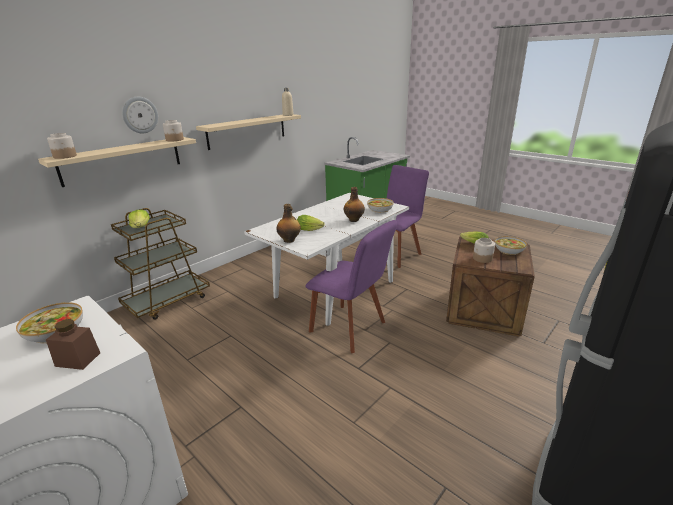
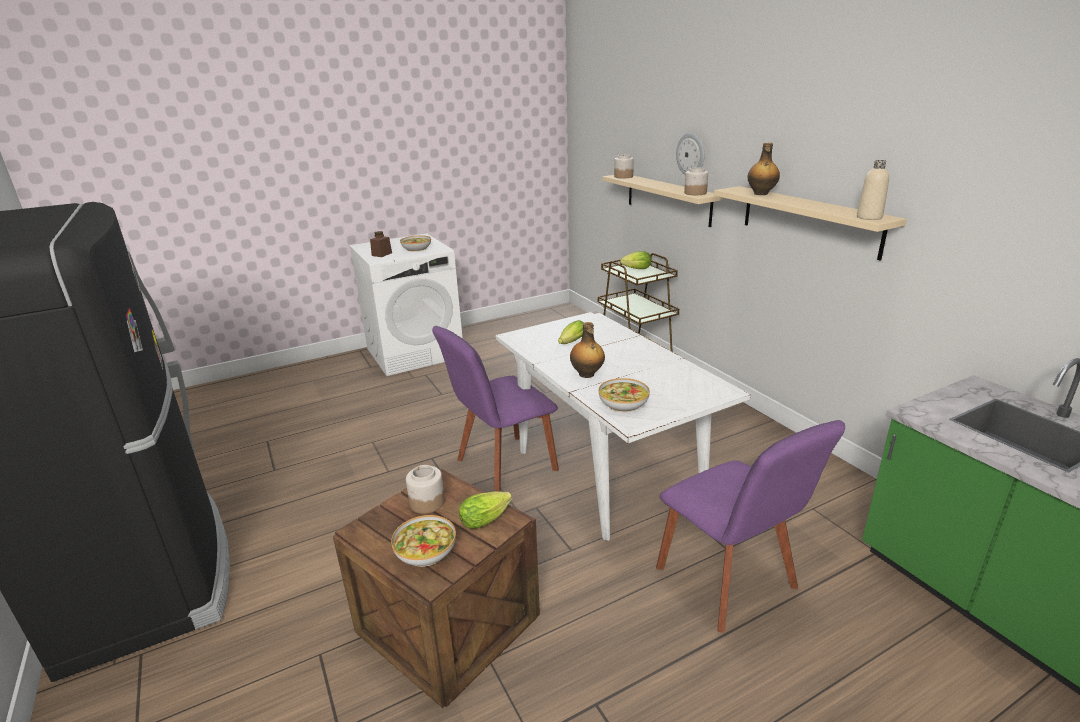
camera: 110 degrees right, 0 degrees up
(289, 240) = (545, 329): bottle -> bottle (761, 194)

